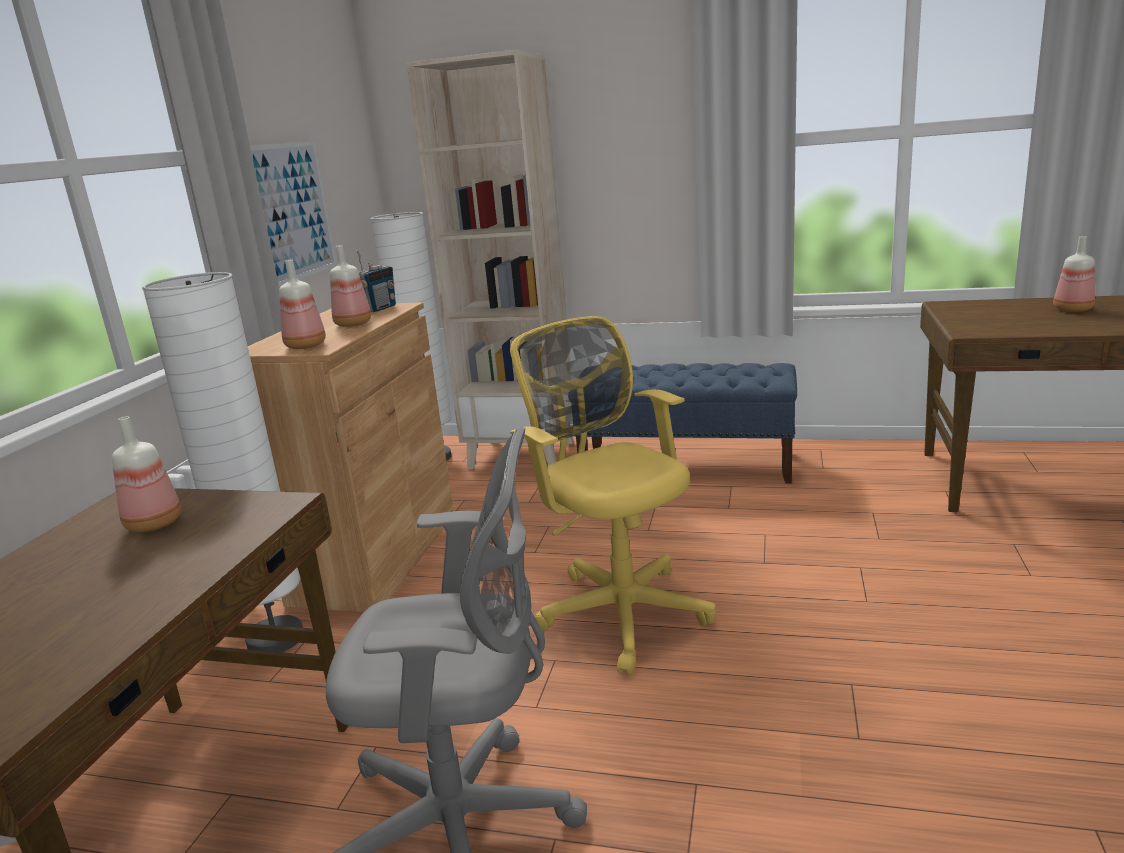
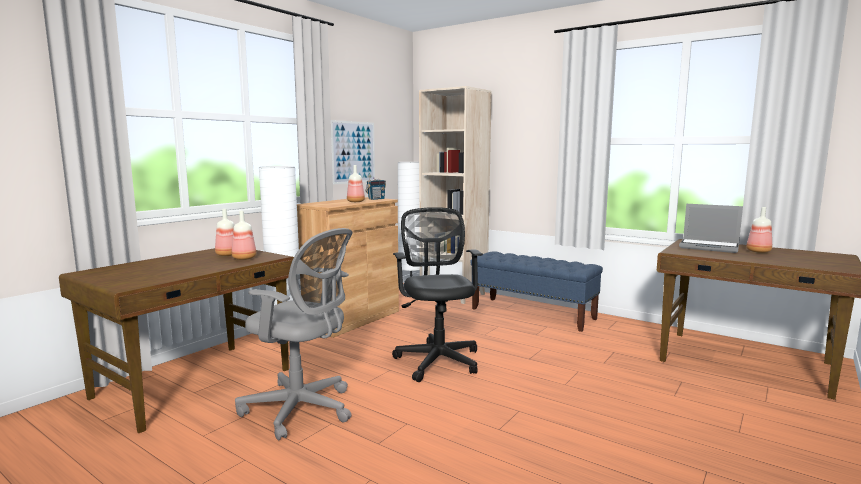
camera: 20 degrees right, 10 degrees down
(306, 346) = (325, 205): bottle -> bottle (244, 258)
(619, 609) = (438, 359): yellow office chair -> black office chair
(997, 313) = (709, 247): none -> laptop

